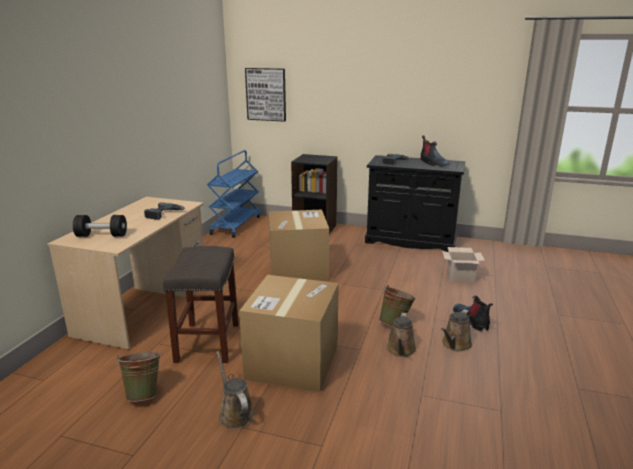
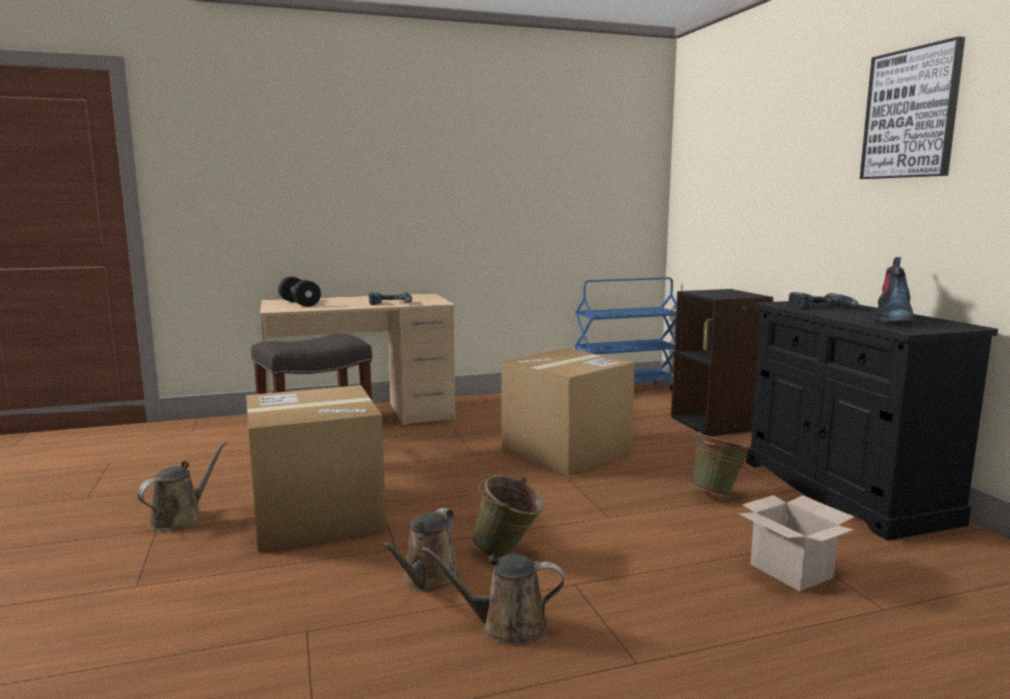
camera: 55 degrees right, 10 degrees down
(144, 394) = (193, 469): green bucket -> green bucket (718, 494)
(266, 94) = (704, 188): picture -> picture (911, 114)
(400, 350) = (427, 580): brown watering can -> brown watering can turned 45 degrees counterclockwise
(471, 320) = (624, 624): boot -> none

